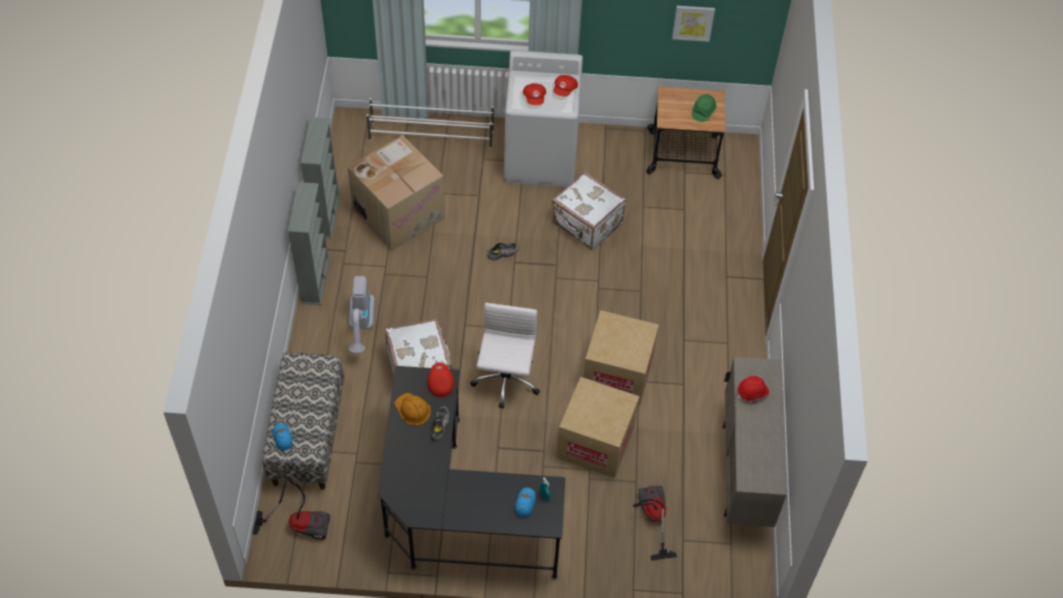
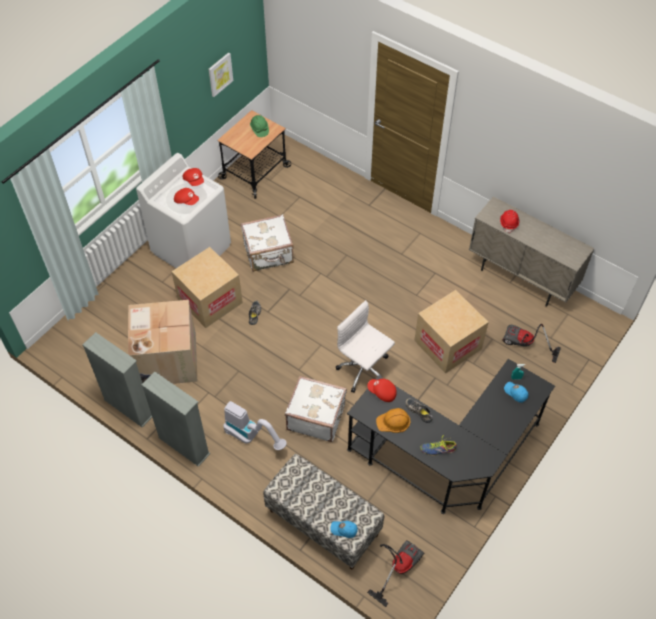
camera: 55 degrees left, 0 degrees up
(406, 463) = (438, 449): none -> shoe
(432, 136) = (114, 301): white shoe rack -> none
(617, 374) = (402, 303): cardboard box -> cardboard box (210, 301)

